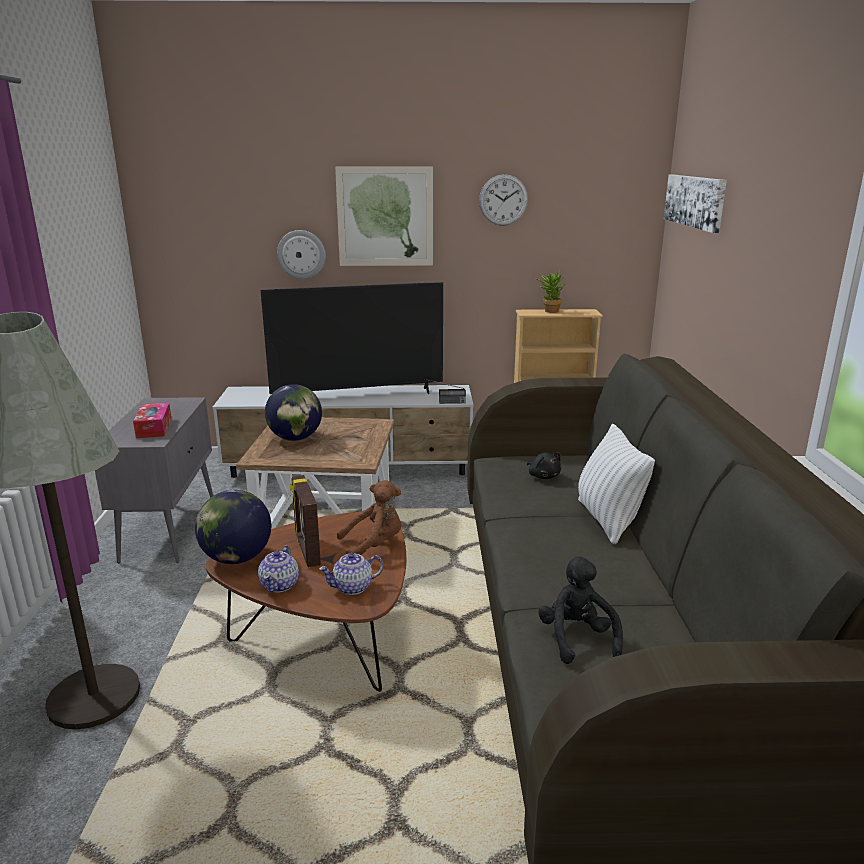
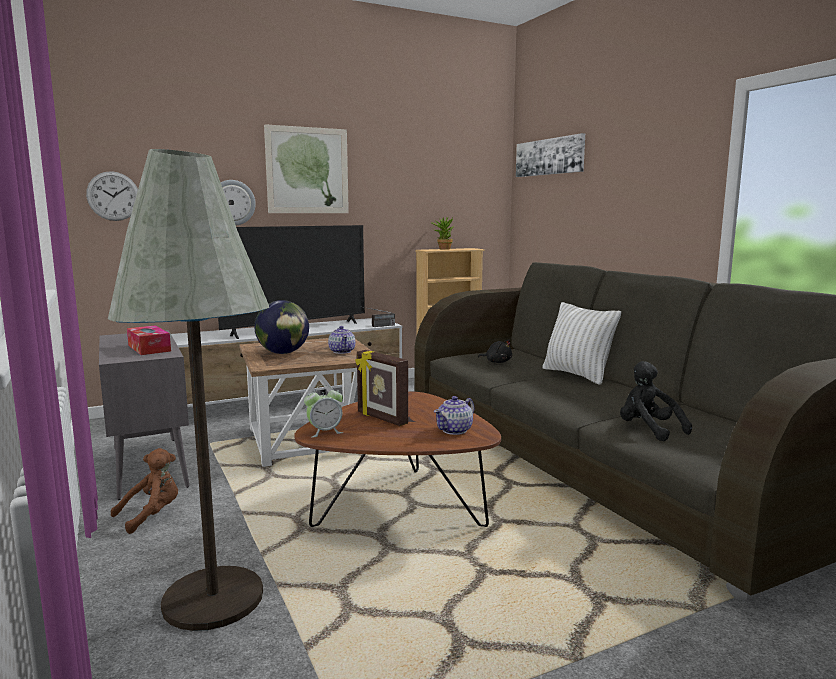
camera: 25 degrees left, 10 degrees down
(237, 558) = (325, 432): globe -> alarm clock
(280, 585) = (390, 439): teapot -> teapot (342, 351)
(374, 545) = (434, 407): brown plush toy -> brown plush toy (152, 515)
(503, 200) = (401, 160): wall clock -> wall clock (113, 196)

